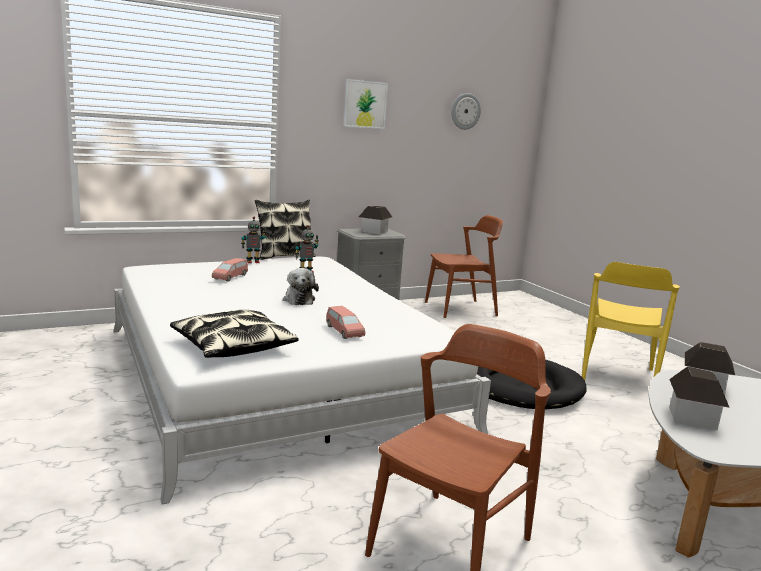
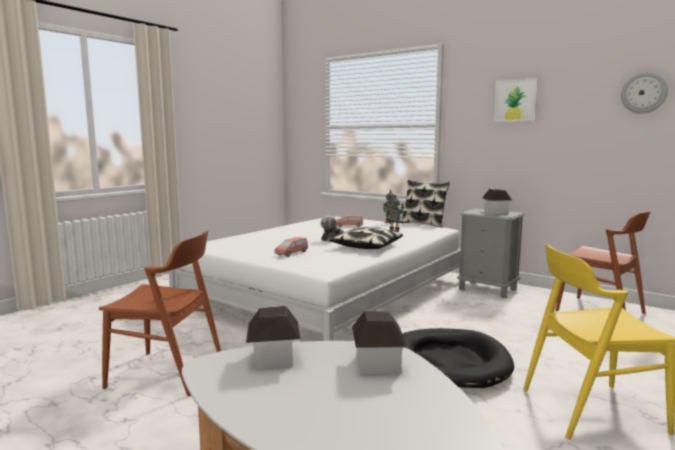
camera: 65 degrees right, 5 degrees down
(232, 346) = (234, 244): pillow -> pillow (367, 246)

